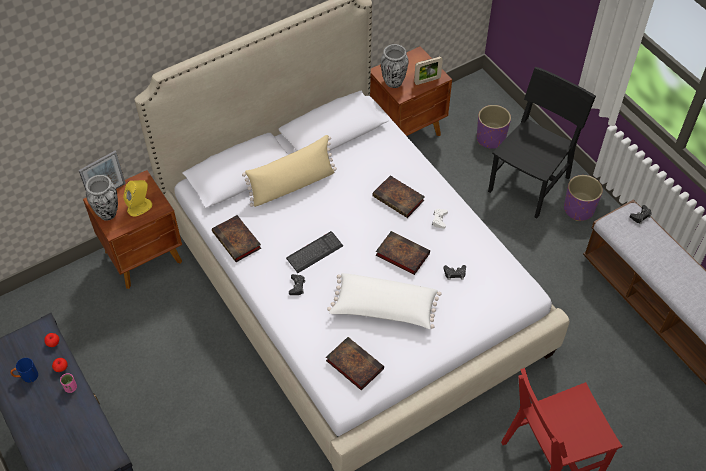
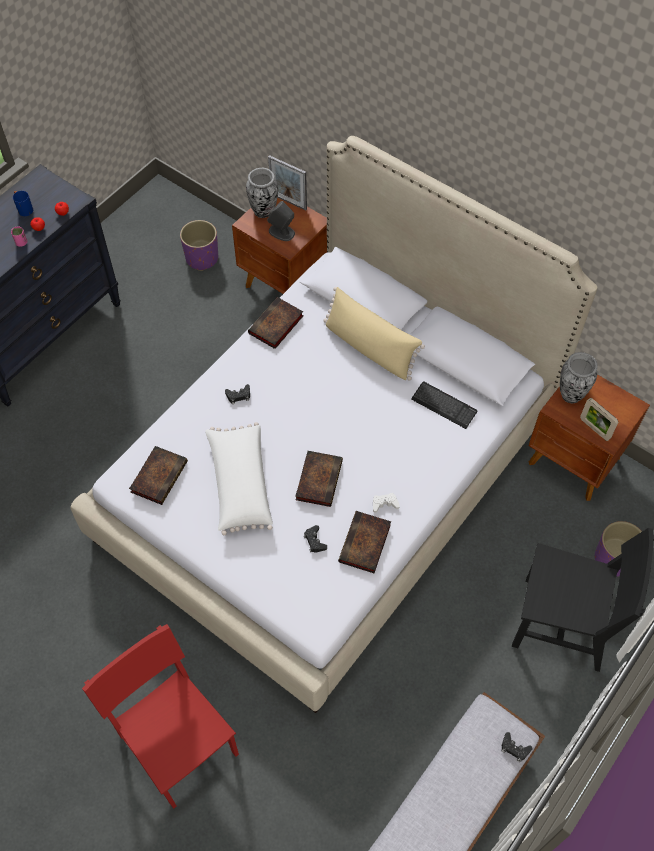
camera: 70 degrees right, 5 degrees up
(140, 207) = (282, 232): yellow speaker -> grey speaker
(314, 253) = (287, 397): keyboard -> keyboard (444, 406)
(399, 199) = (397, 455): book -> book (365, 545)
(579, 209) = (551, 695): purple planter -> purple planter (202, 258)

